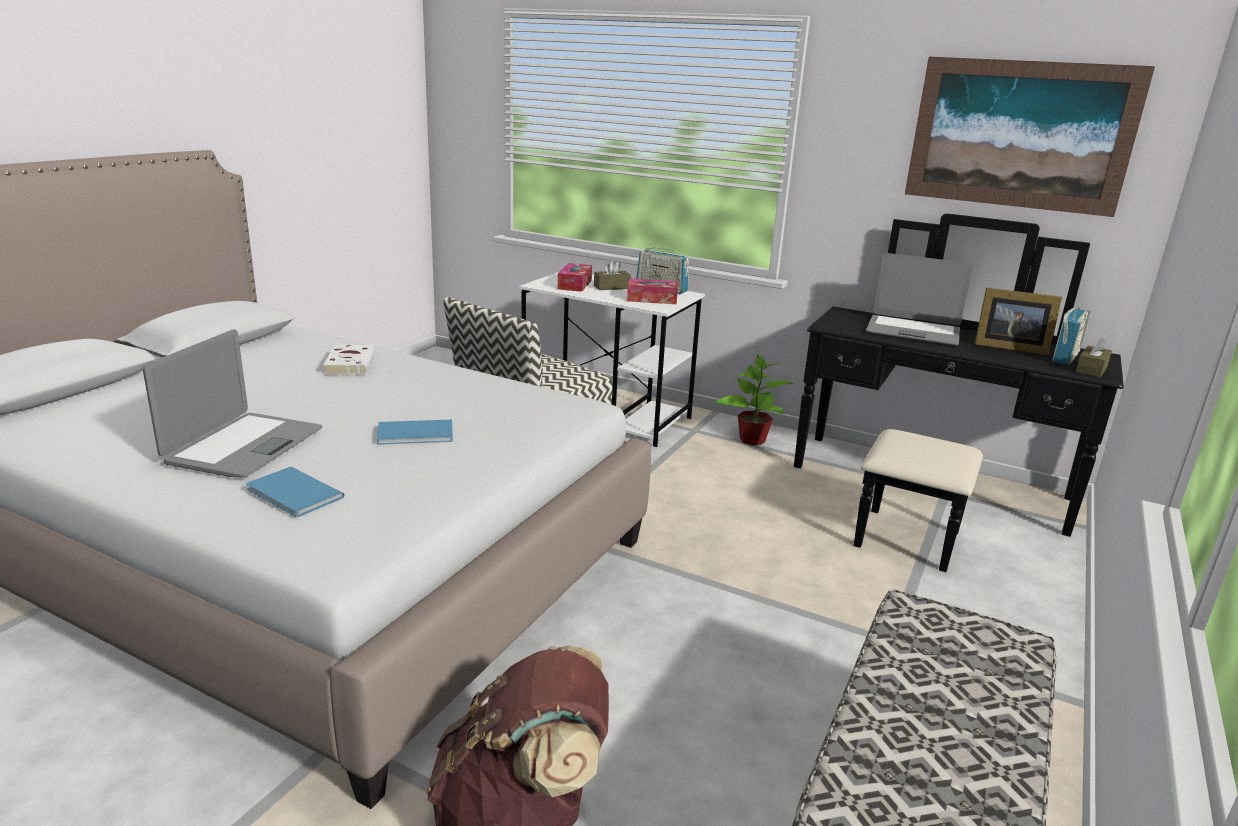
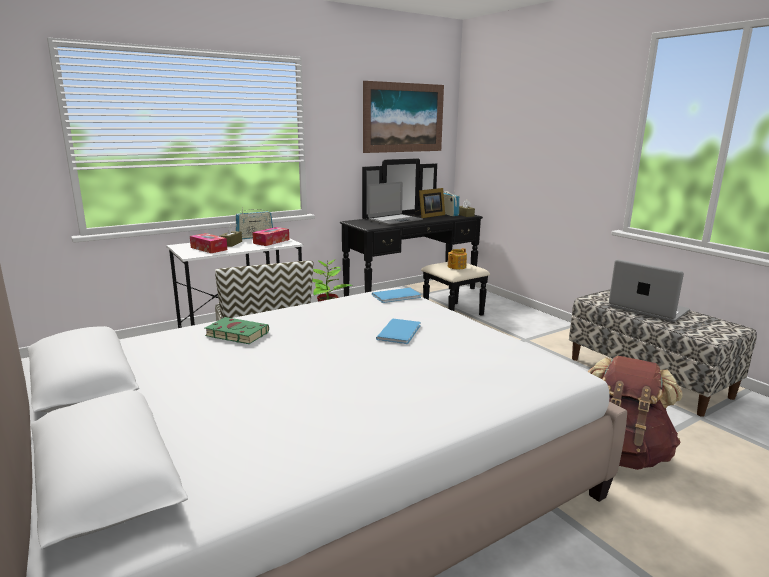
camera: 60 degrees left, 5 degrees down
(244, 446) = (378, 382): laptop -> laptop (647, 309)
(294, 495) = (479, 371): blue book -> blue book (398, 296)
(350, 363) = (235, 334): white book -> green book
(915, 450) = (456, 267): none -> teapot

